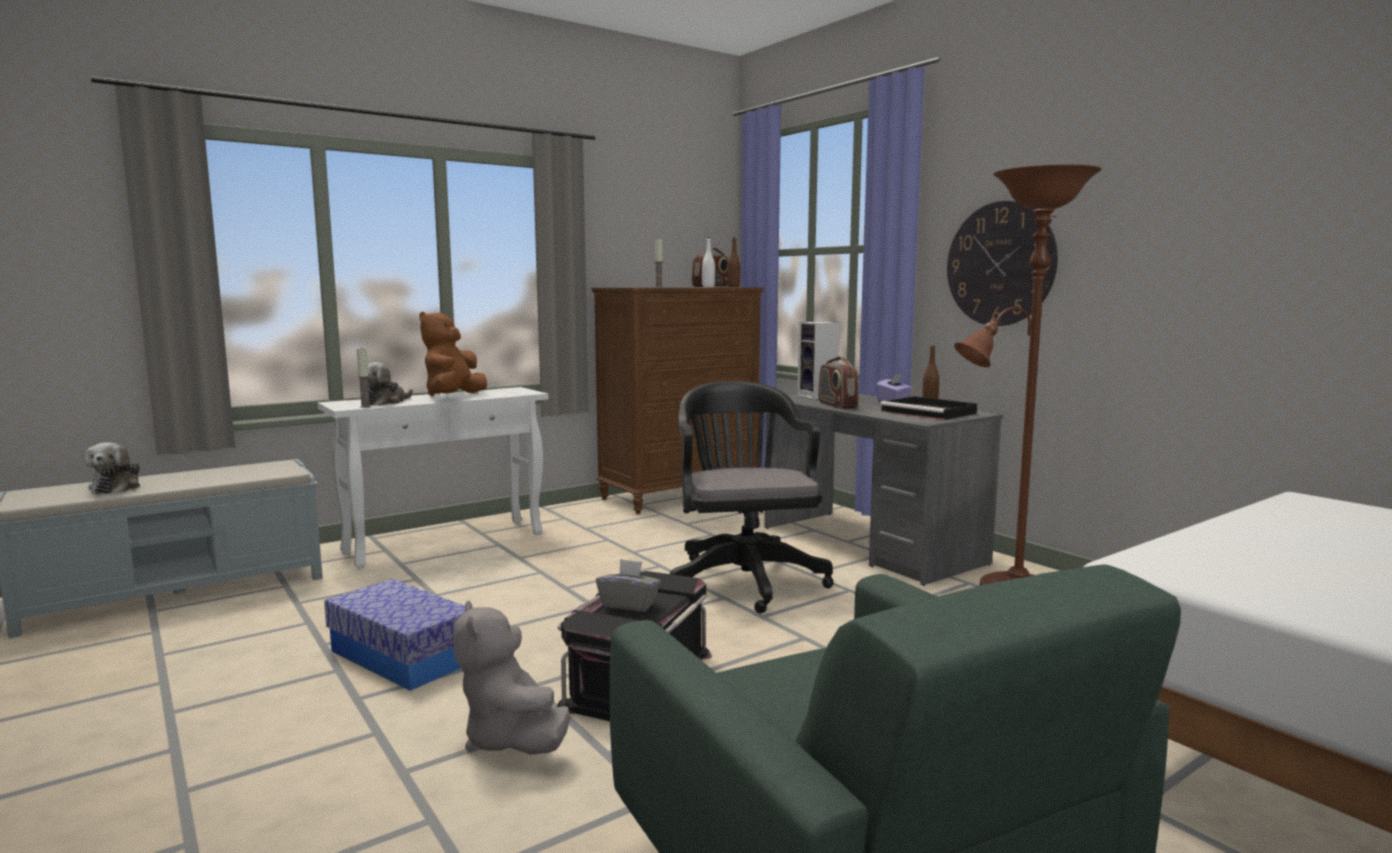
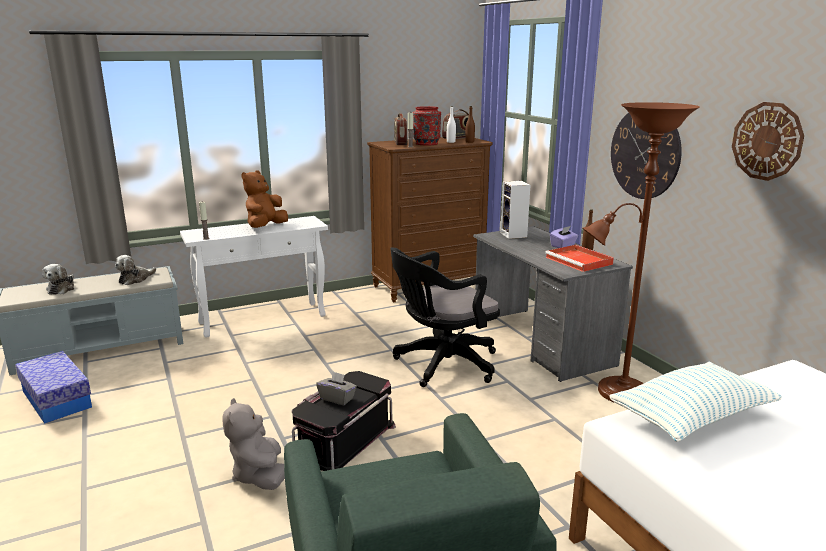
camera: 10 degrees right, 10 degrees up
(387, 402) = (221, 232): plush toy -> plush toy (135, 279)
(402, 656) = (214, 409): storage box -> storage box (56, 399)
(677, 287) = (426, 143): none -> red vase
(744, 578) = (442, 365): black office chair -> black office chair turned 120 degrees counterclockwise
(837, 405) = (519, 248): radio -> radio (400, 143)
(930, 412) = (580, 261): black tray -> red tray
(1189, 213) = (767, 141): none -> wall clock
(1228, 548) = (692, 417): none -> pillow

